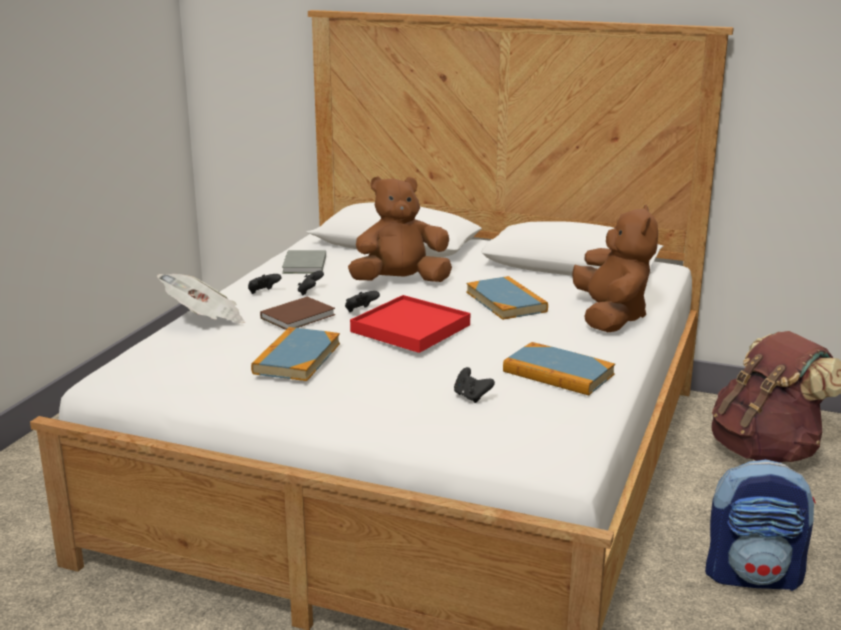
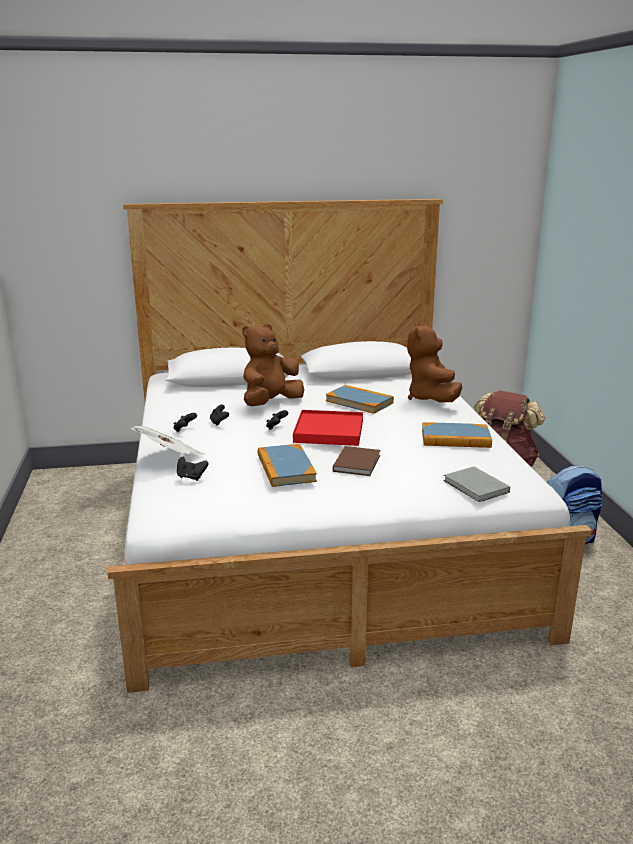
camera: 30 degrees left, 0 degrees up
(300, 316) = (241, 440): brown book -> brown book (358, 463)
(303, 265) = (184, 405): grey book -> grey book (476, 487)
(471, 397) = (428, 465): black game controller -> black game controller (191, 477)
(610, 317) = (431, 399): brown plush toy -> brown plush toy turned 150 degrees counterclockwise

